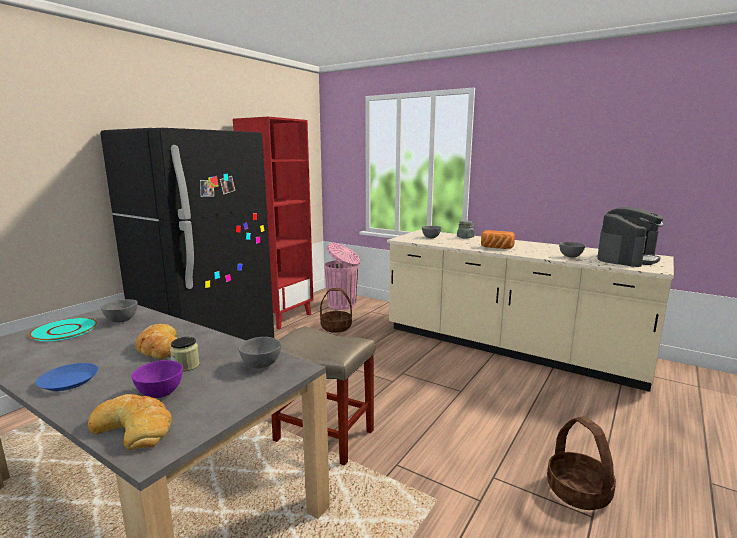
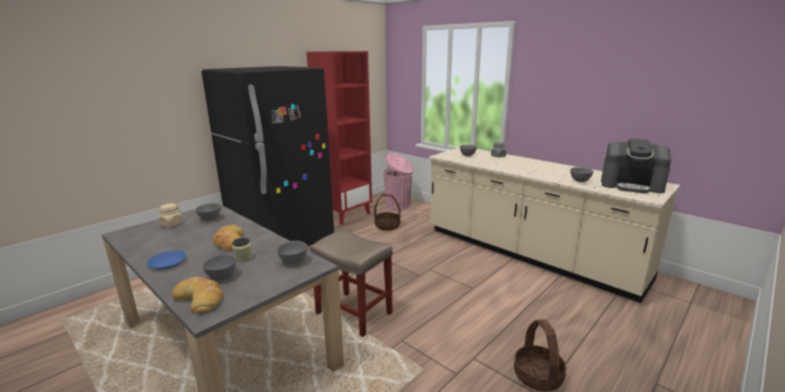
camera: 10 degrees right, 5 degrees up
(64, 330) = (171, 224): turquoise plate -> beige jar
(160, 393) = (221, 276): purple bowl -> grey bowl
(496, 248) = (518, 169): bread -> none
(626, 258) = (631, 185): coffee machine -> coffee machine turned 60 degrees clockwise

